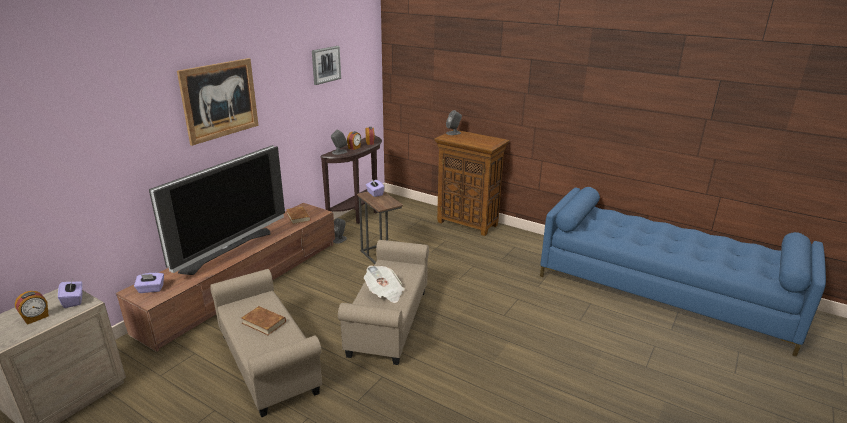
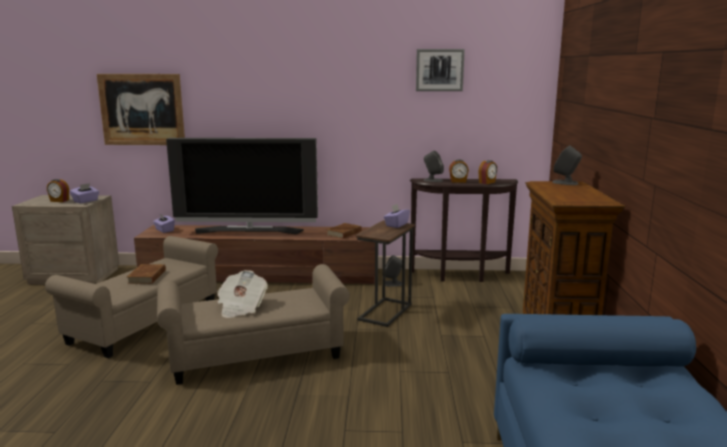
camera: 60 degrees right, 10 degrees down
(220, 100) = (280, 82): picture -> picture (142, 109)

